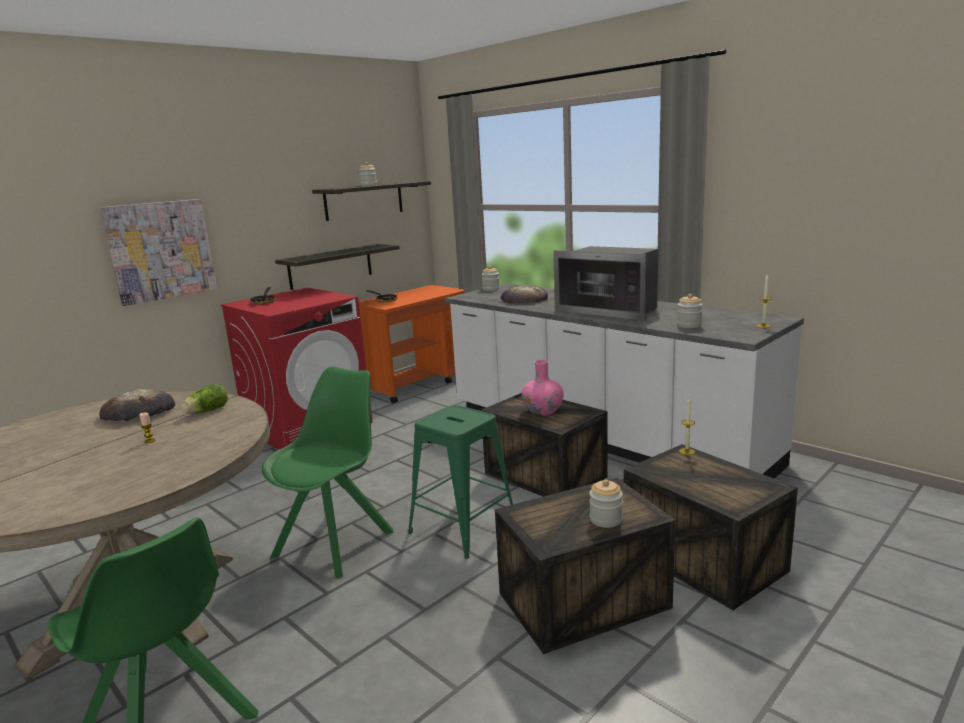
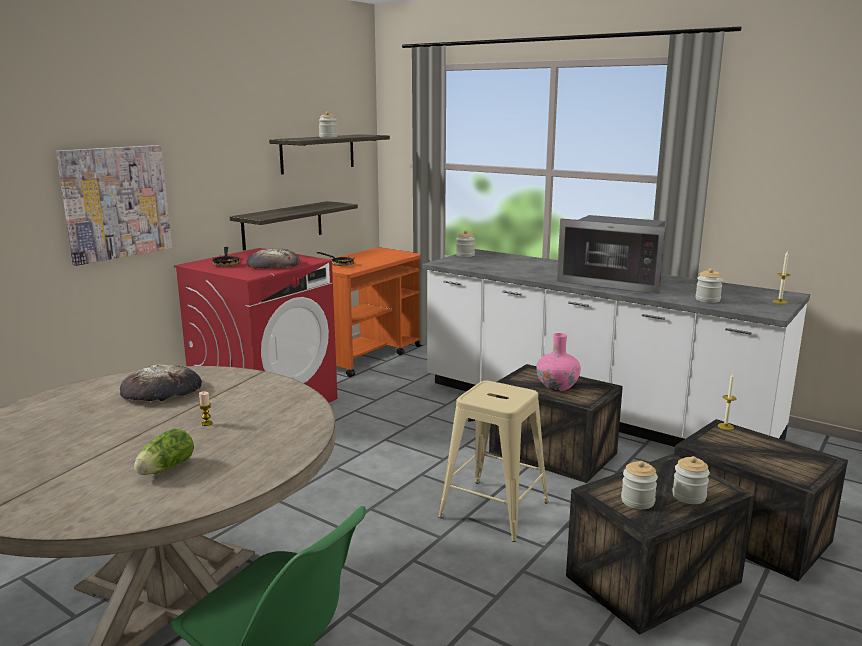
camera: 10 degrees left, 0 degrees up
(205, 411) = (243, 389): lettuce -> lettuce (164, 469)
(336, 542) = (364, 530): green chair -> none
(462, 527) = (493, 510): green stool -> beige stool
(524, 299) = (512, 268): bread -> bread (273, 264)
(551, 523) = (637, 501): none -> jar

